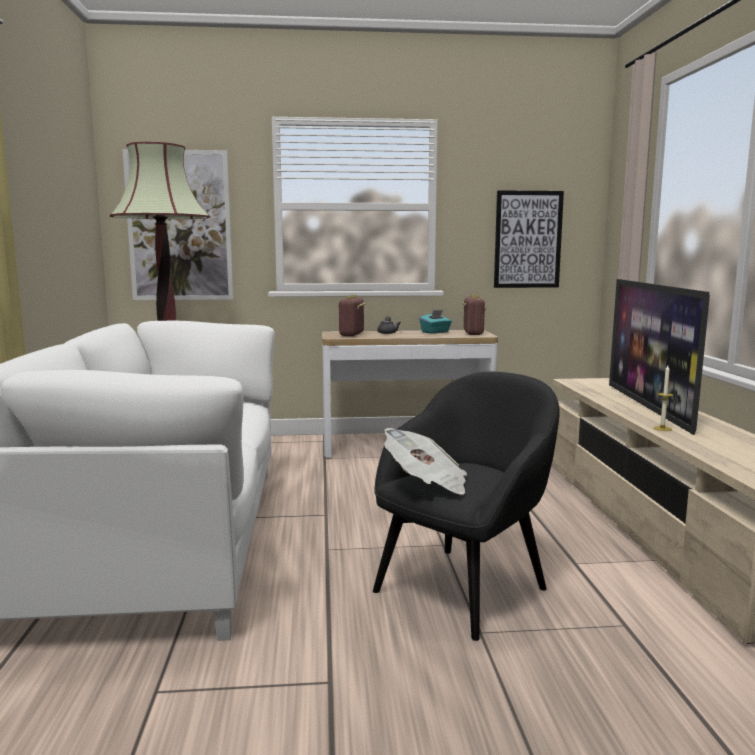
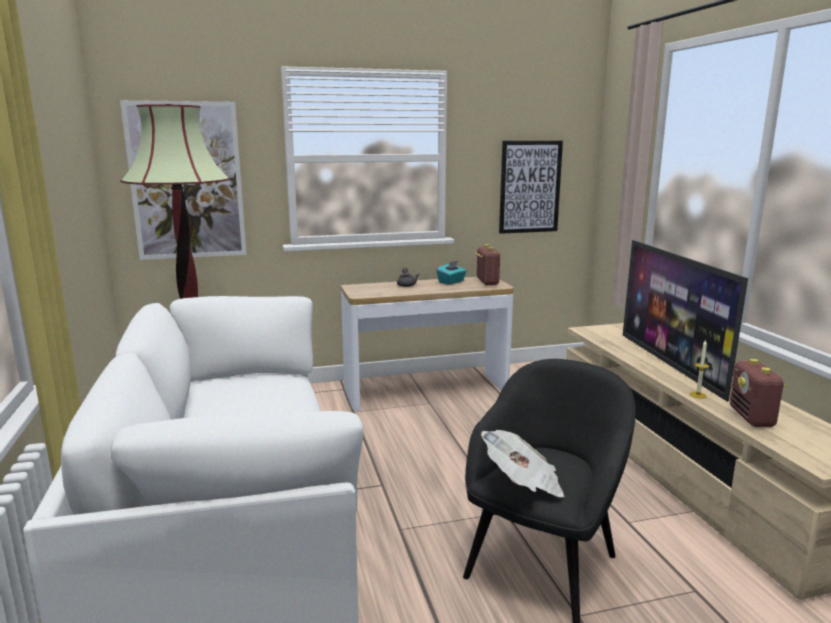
camera: 10 degrees left, 5 degrees up
(351, 334) = (373, 289): radio -> radio (752, 418)

